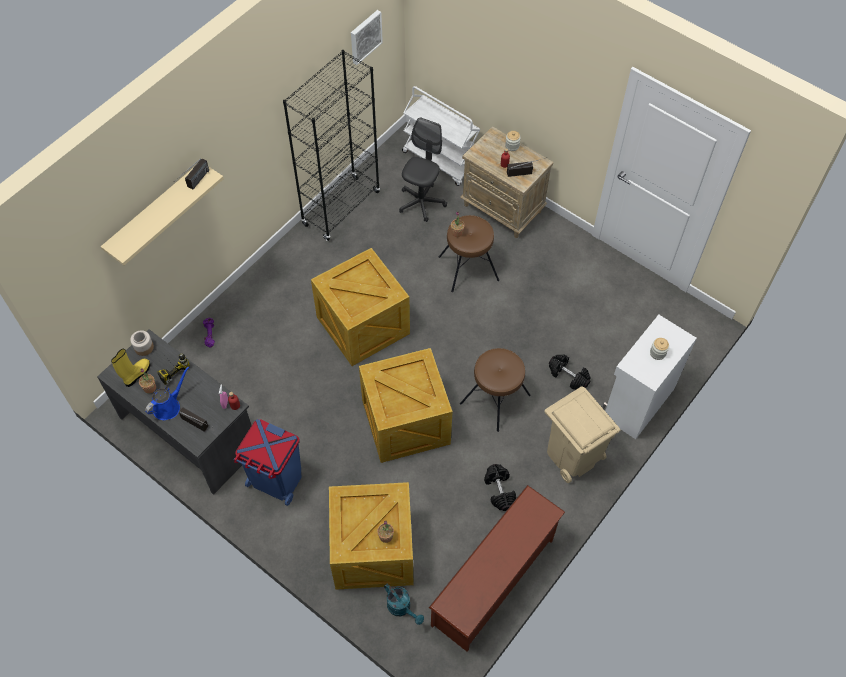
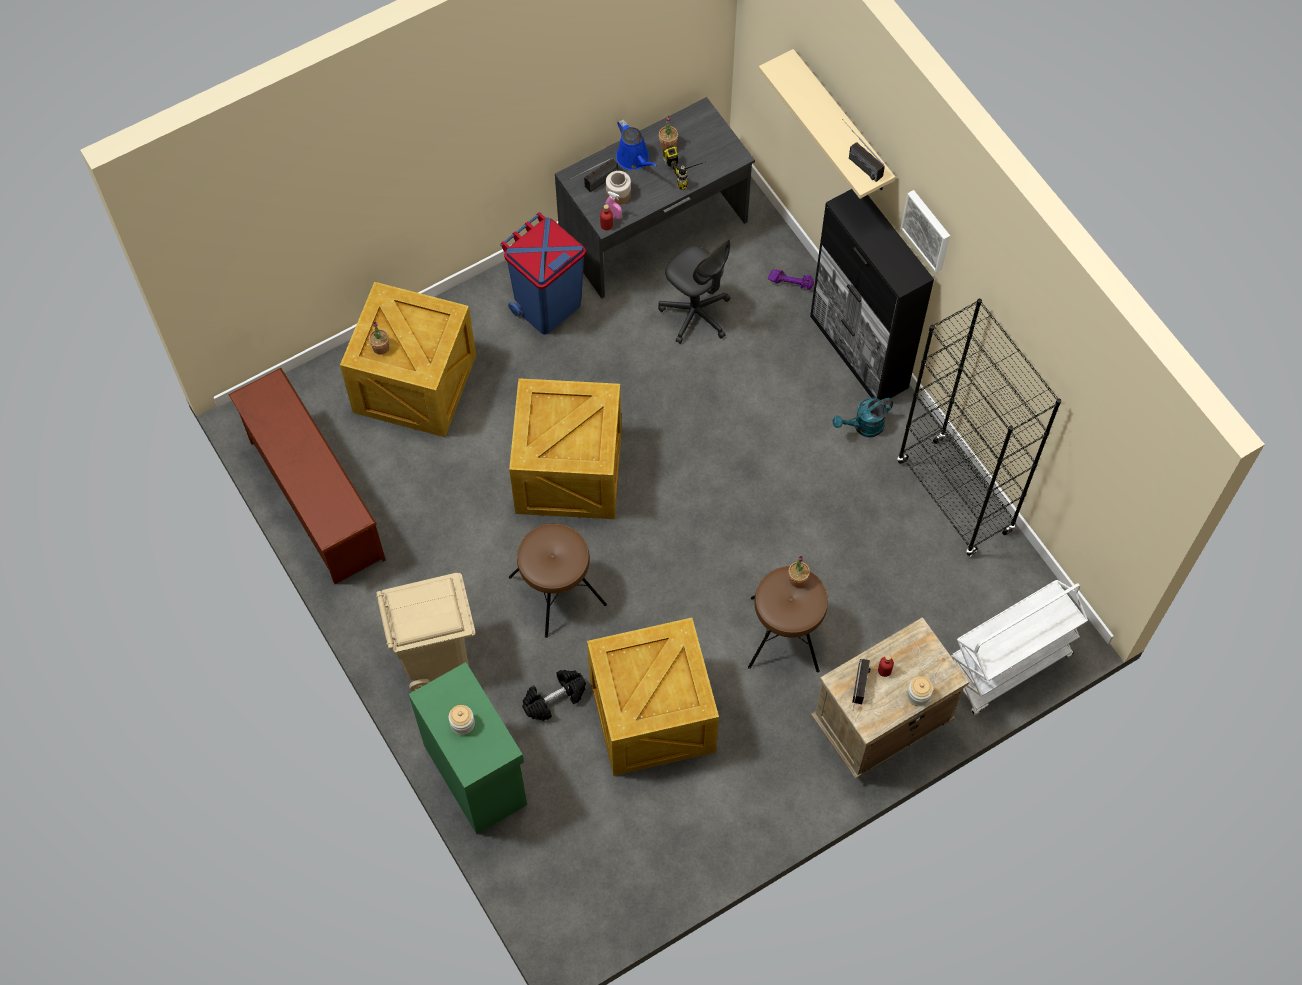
camera: 110 degrees right, 5 degrees up
(136, 375) = (692, 135): yellow boot -> none
(144, 348) = (728, 149): jar -> jar (618, 194)
(253, 282) = (859, 352): none -> black cabinet
(361, 325) = (738, 464): crate -> crate (653, 713)
(365, 36) = (1101, 455): picture -> picture (928, 230)
(402, 608) = (331, 392): turquoise watering can -> turquoise watering can (863, 427)
(421, 203) = (929, 610): grey office chair -> grey office chair (695, 314)
(499, 490) = (427, 548): black dumbbell -> none
(637, 402) = (476, 773): white cabinet -> green cabinet

